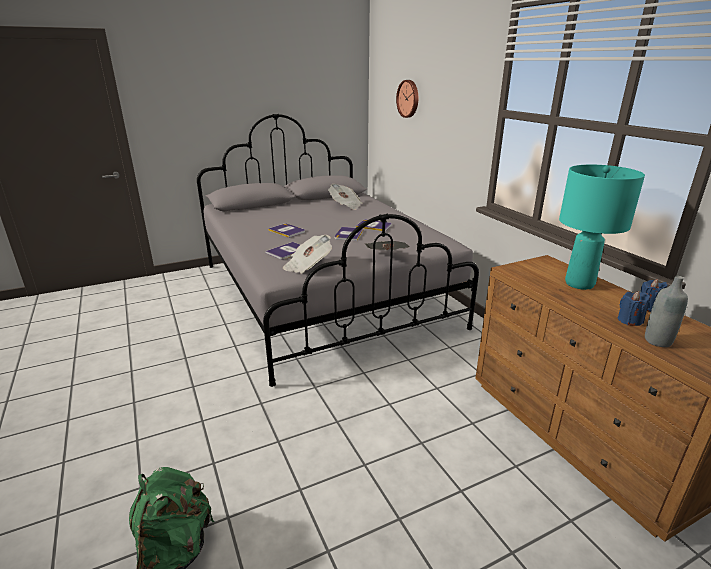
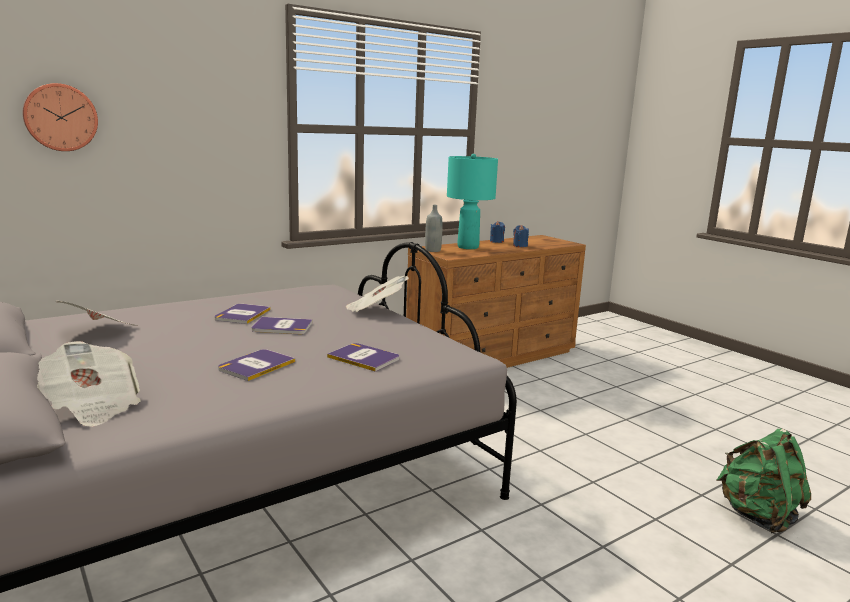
camera: 100 degrees left, 10 degrees down
(307, 266) = (420, 343): newspaper -> newspaper (92, 406)
(657, 341) = (542, 245): grey bottle -> grey bottle (433, 250)

